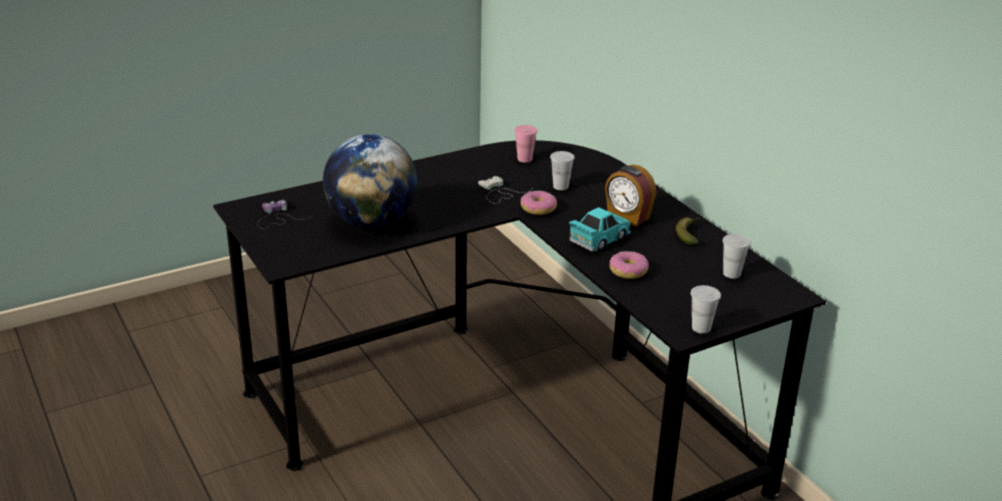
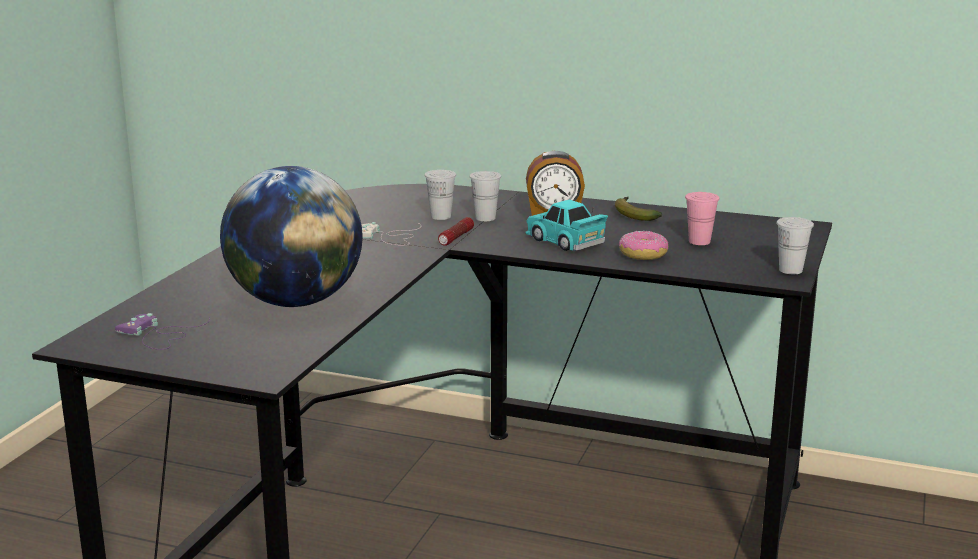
camera: 40 degrees left, 10 degrees down
(524, 159) = (357, 207): pink cup -> pink cup (699, 241)
(538, 209) = (456, 238): donut -> flashlight
(599, 239) = (565, 241): turquoise toy car -> turquoise toy car turned 45 degrees counterclockwise
(731, 274) = (727, 228): white cup -> white cup (485, 218)

